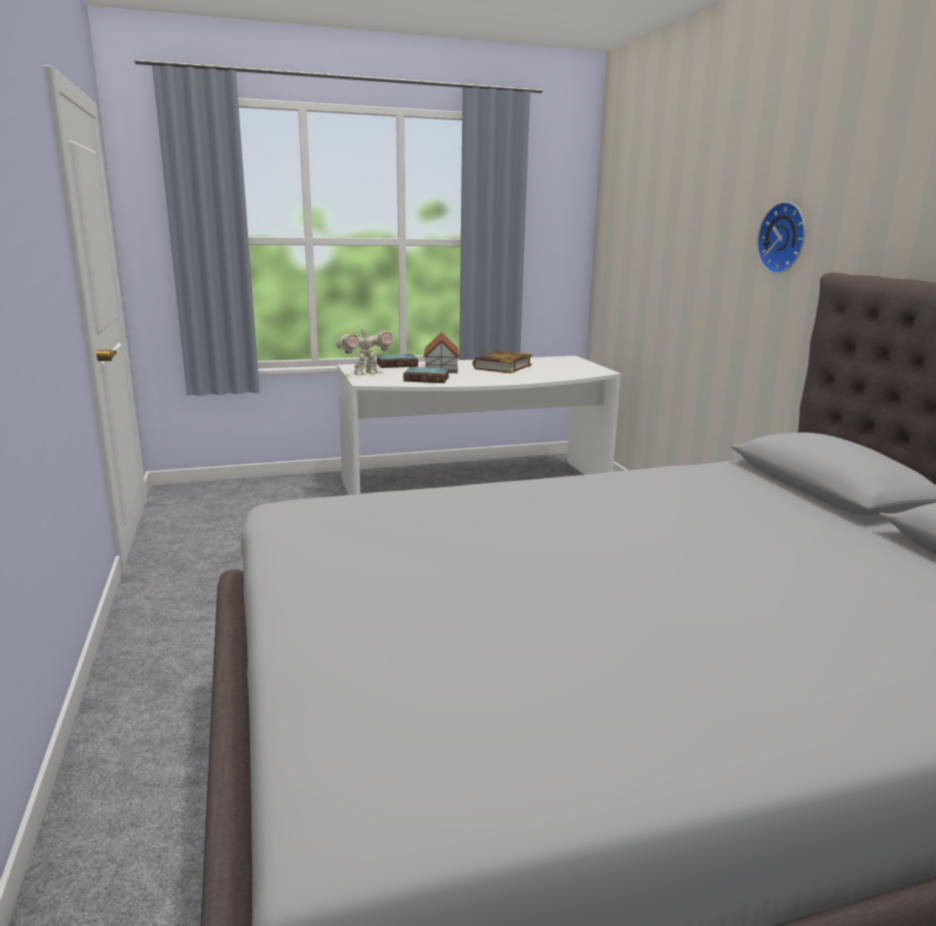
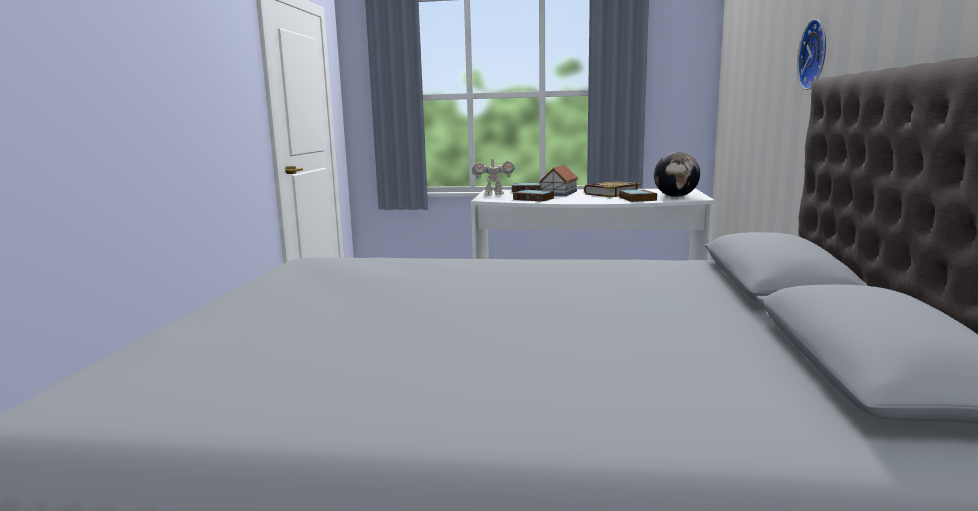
camera: 25 degrees right, 5 degrees down
(541, 374) = (636, 199): none -> book
(576, 370) = (675, 196): none -> globe

